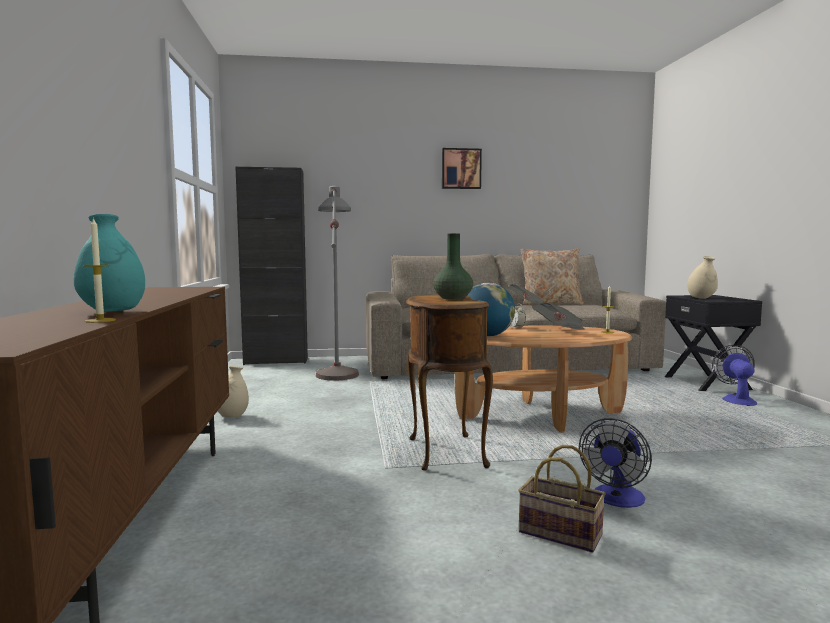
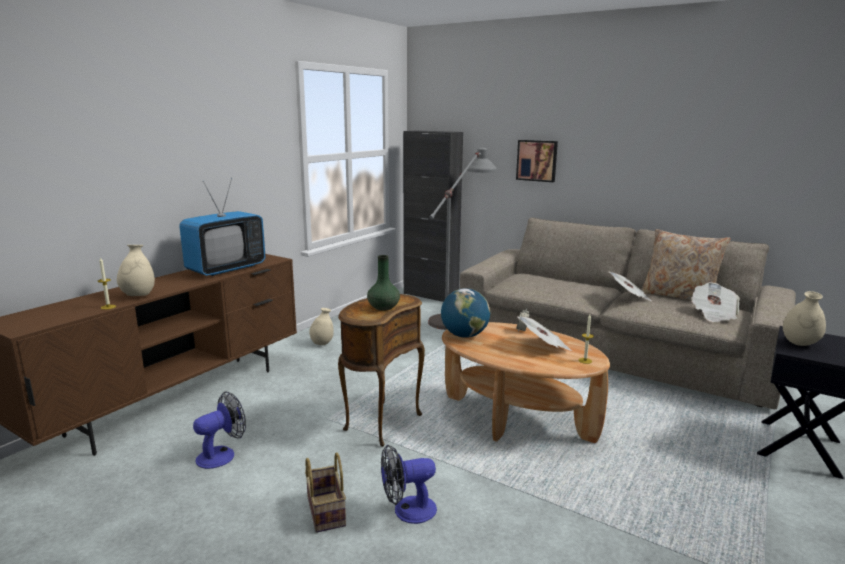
camera: 40 degrees right, 10 degrees up
(112, 312) = (138, 296): turquoise vase -> beige vase
(163, 294) = (226, 269): none -> television
(461, 169) = (615, 129): picture -> picture (537, 160)
(596, 306) = (713, 314): none -> newspaper
(736, 399) = (777, 481): fan -> fan (222, 455)

